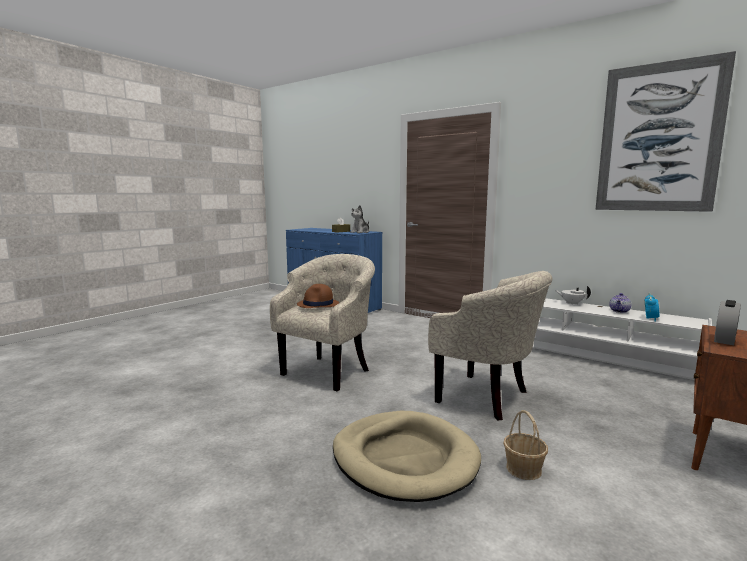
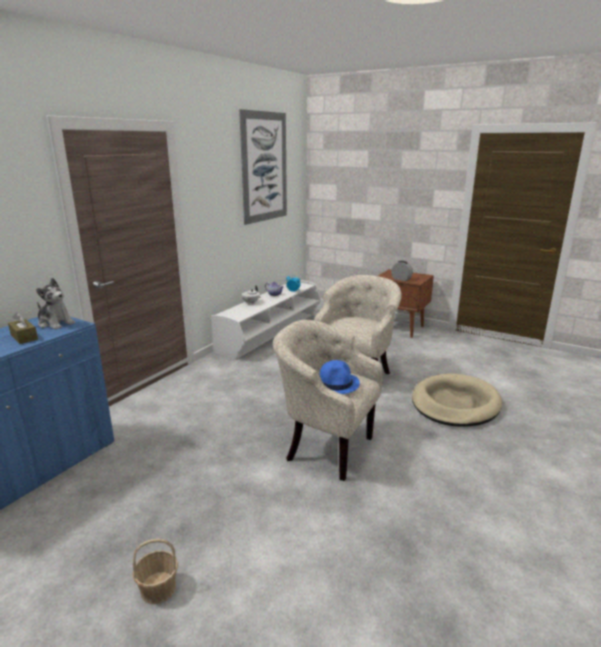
camera: 95 degrees left, 10 degrees up
(318, 304) = (336, 383): brown hat -> blue hat
(523, 469) = (439, 371): basket -> basket (158, 588)

